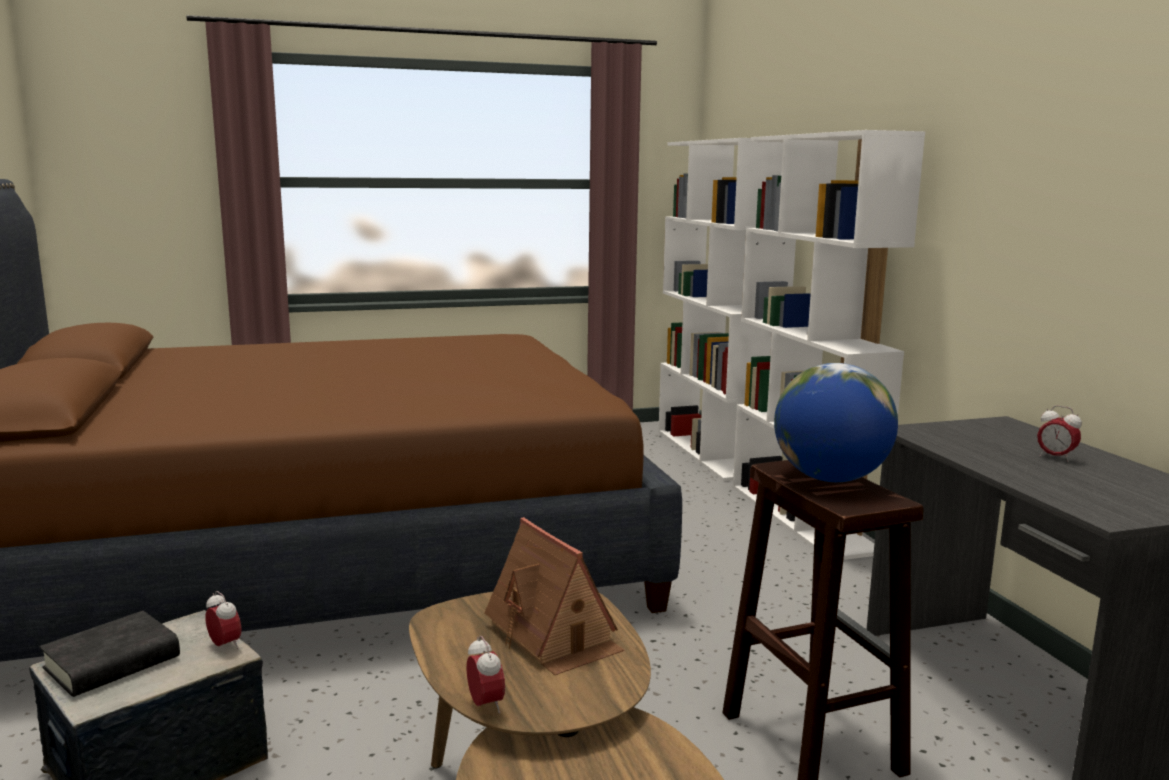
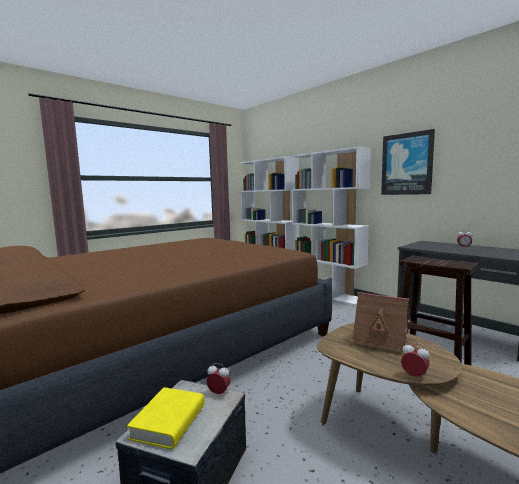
camera: 25 degrees left, 5 degrees down
(112, 663) = (169, 422): black book -> yellow book
(830, 479) = (434, 260): globe -> none
(1001, 187) = (407, 164): none -> picture

